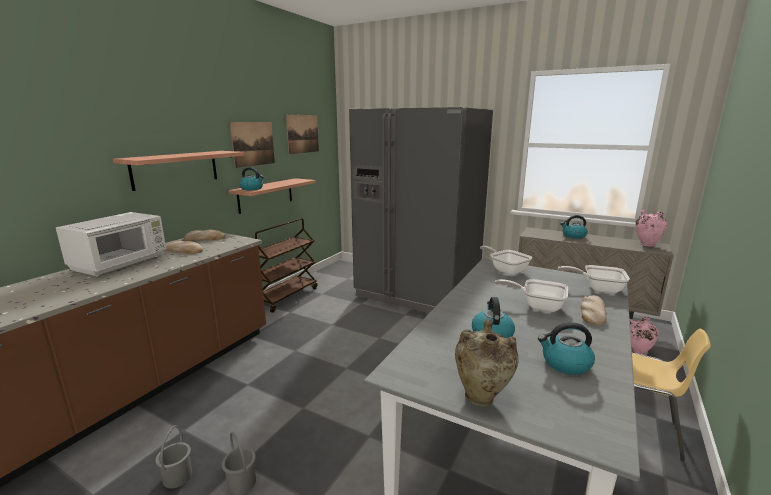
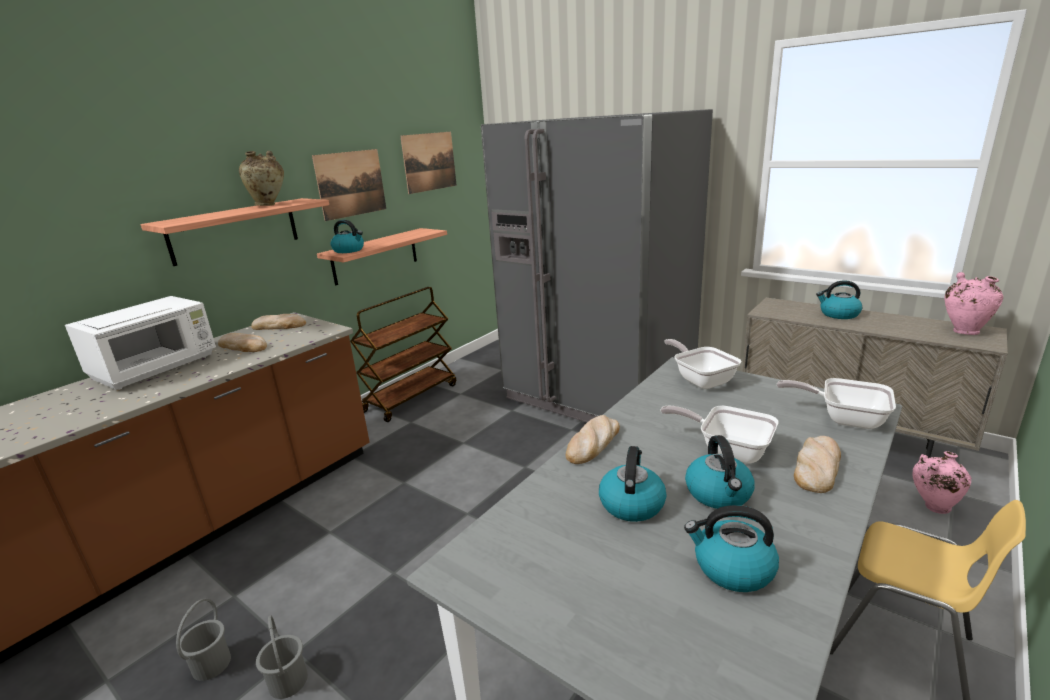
camera: 10 degrees right, 5 degrees up
(453, 304) = (593, 443): none -> bread
(482, 397) = (570, 624): beige vase -> beige vase (269, 205)
(542, 327) = (719, 494): none -> kettle

